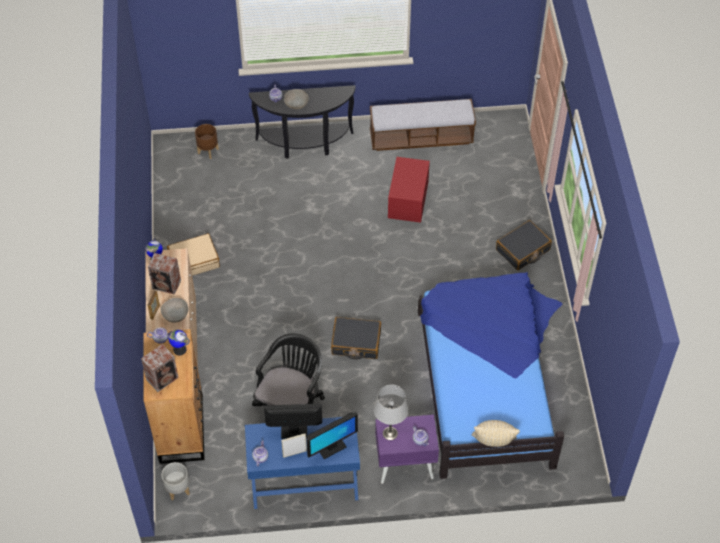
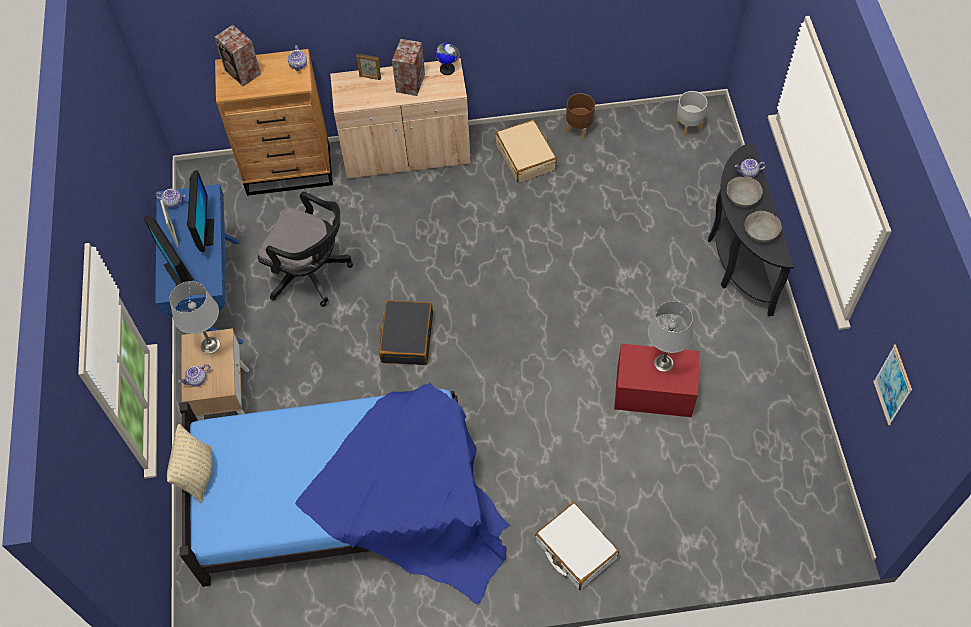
camera: 90 degrees right, 5 degrees up
(175, 314) = (366, 96): grey bowl -> grey bowl (760, 232)
(178, 489) = (212, 175): grey planter -> grey planter (688, 126)
(179, 349) = (282, 83): globe -> none
(207, 151) = (706, 153): brown planter -> brown planter (579, 128)
(404, 464) = (225, 400): purple nightstand -> beige nightstand
(405, 175) = (664, 363): none -> grey table lamp
(421, 138) = (776, 406): bench -> none
(474, 29) = (892, 385): none -> picture
(523, 250) = (575, 550): black suitcase -> white suitcase

